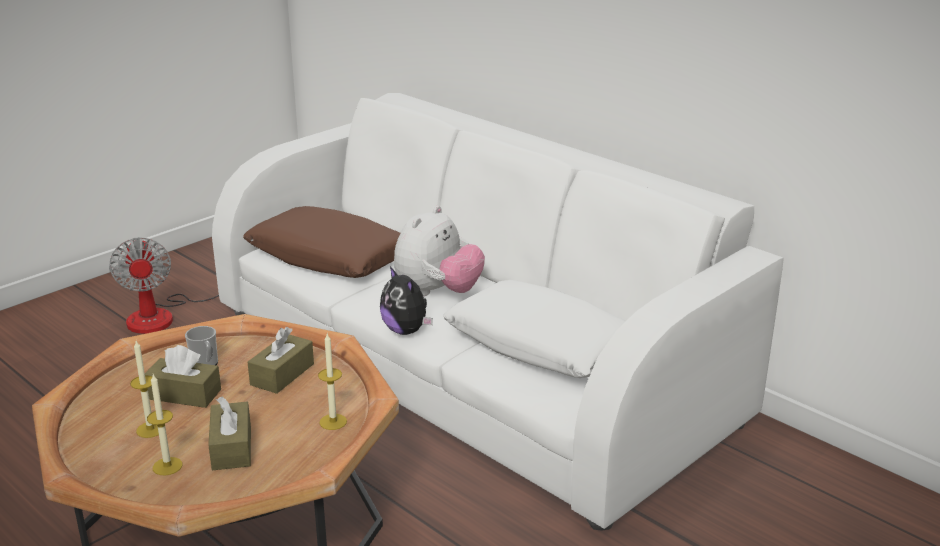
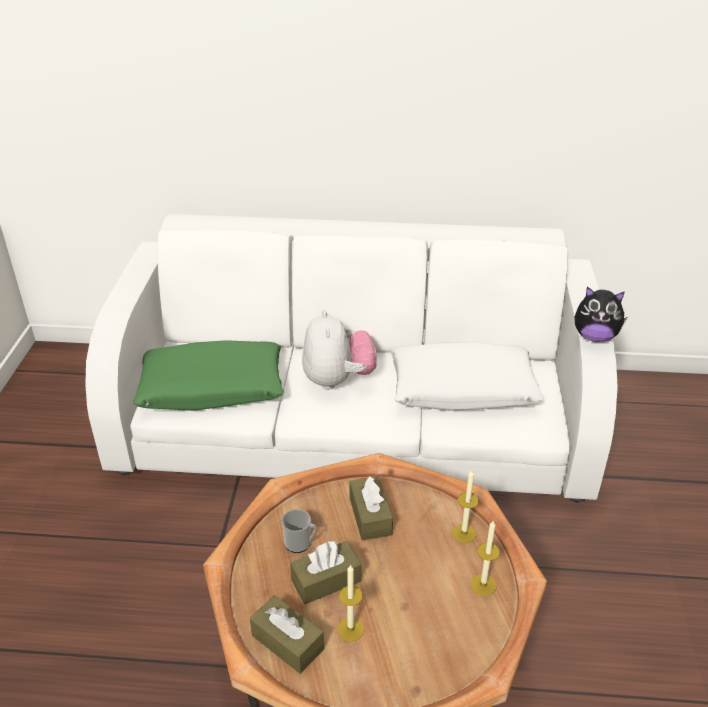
camera: 40 degrees left, 10 degrees up
(164, 315) = (51, 509): fan -> none
(167, 466) = (413, 651): candle -> candle (483, 585)
(231, 447) = (432, 602): brown tissue box -> brown tissue box (287, 642)
(329, 258) = (212, 388): brown pillow -> green pillow
(406, 330) = (363, 424): plush toy -> plush toy (595, 337)

